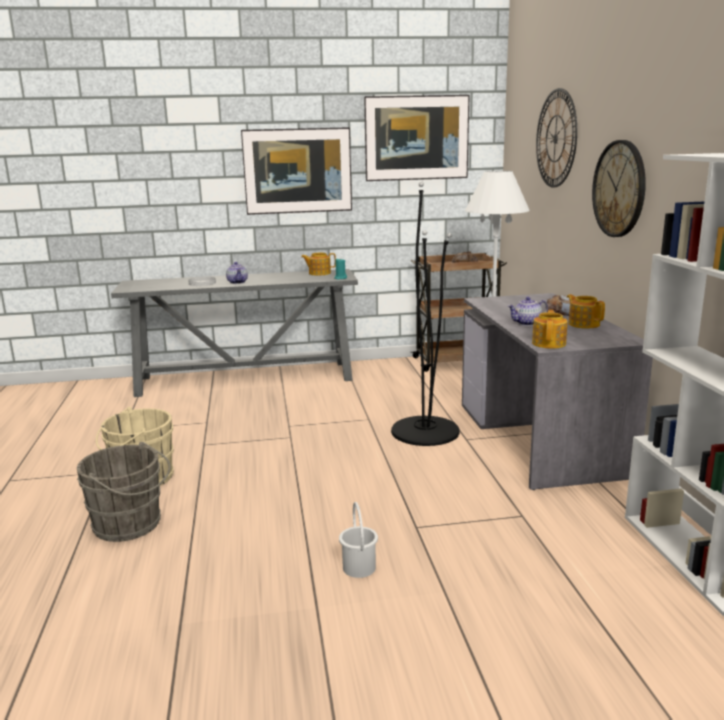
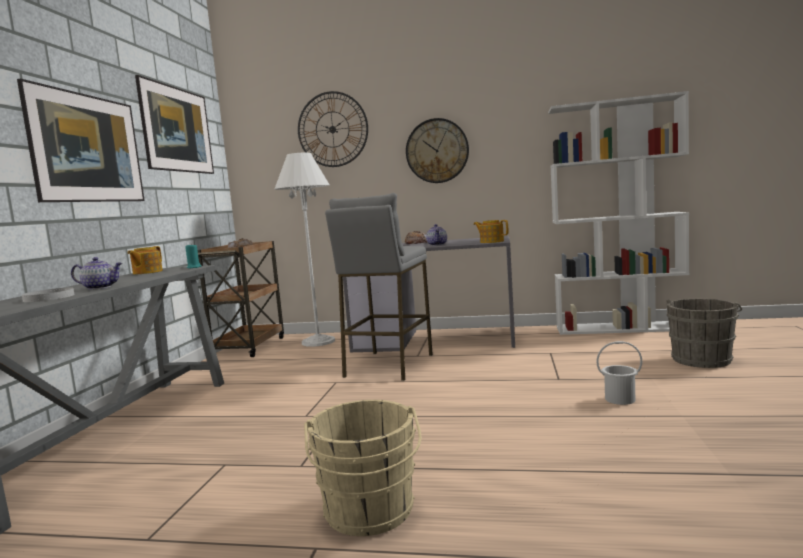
camera: 70 degrees left, 10 degrees down
(130, 525) = (512, 514): grey bucket -> grey bucket (702, 359)
(425, 431) = (388, 365): black floor lamp -> grey stool
(583, 324) = (453, 240): teapot -> none

